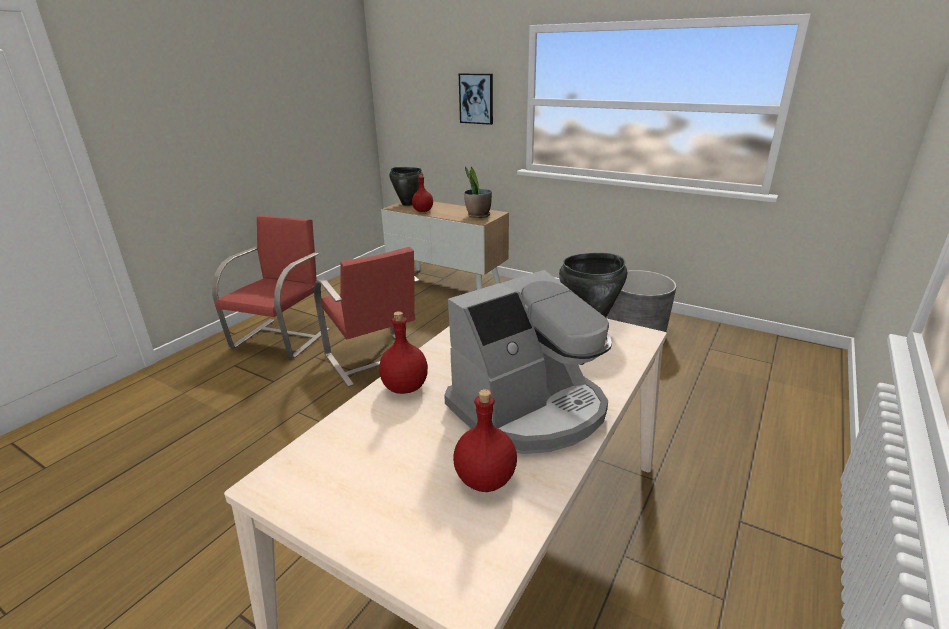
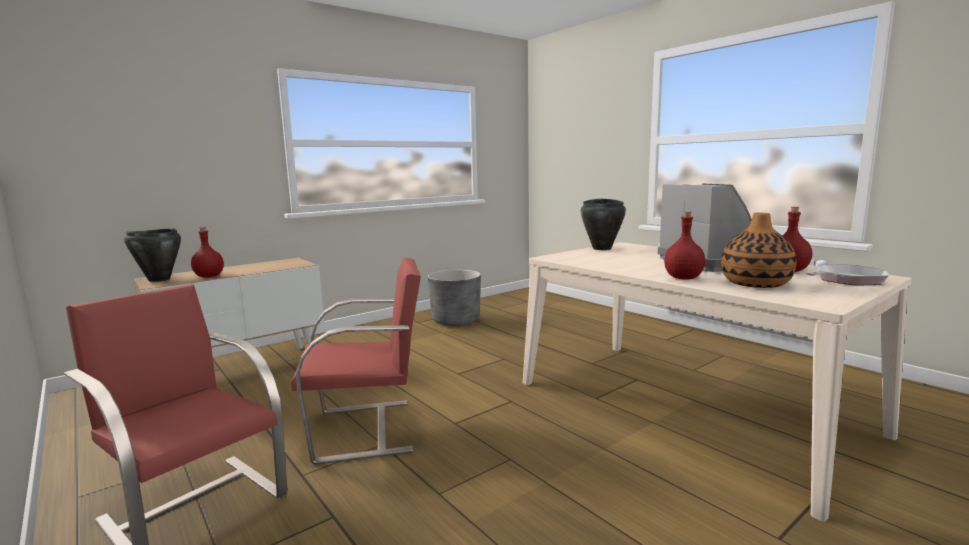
camera: 70 degrees left, 15 degrees down
(380, 440) = (756, 284): none -> vase
(423, 536) = (846, 280): none -> frying pan
(476, 98) = (216, 141): picture -> none
(478, 215) = (284, 264): potted plant -> none

